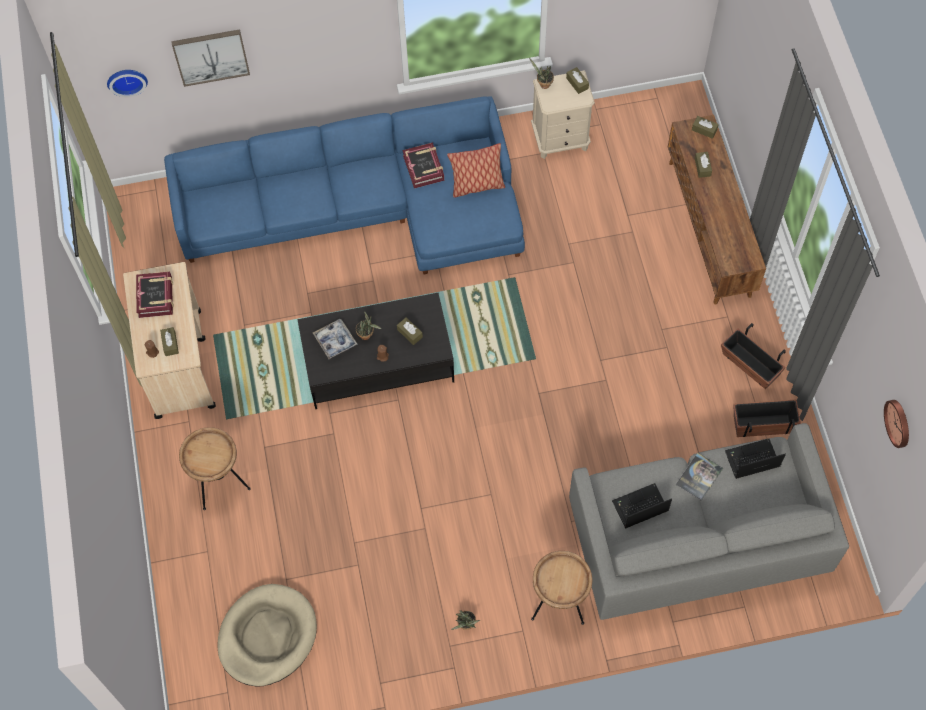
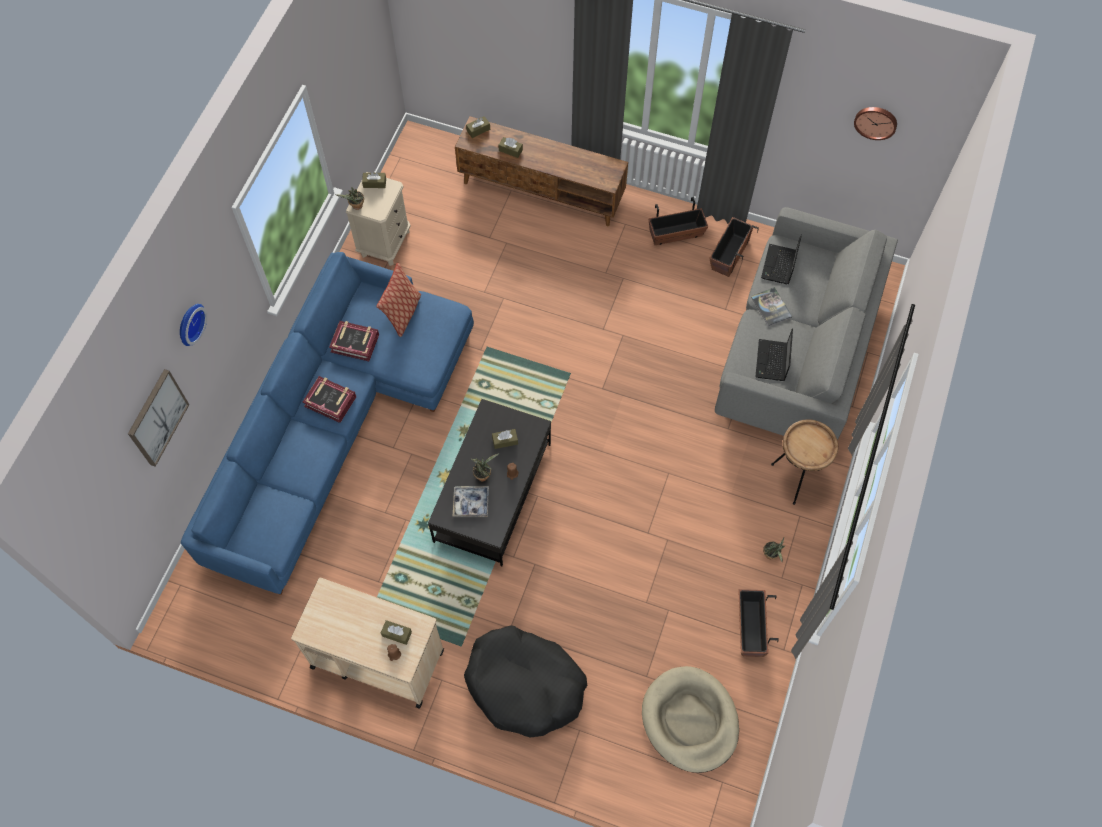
camera: 60 degrees left, 0 degrees up
(126, 80) = (115, 508): wall clock -> wall clock (189, 323)
(156, 297) = (338, 621): book -> book (330, 401)
(221, 487) = (525, 685): brown side table -> black dog bed
(383, 643) = (750, 628): none -> planter

